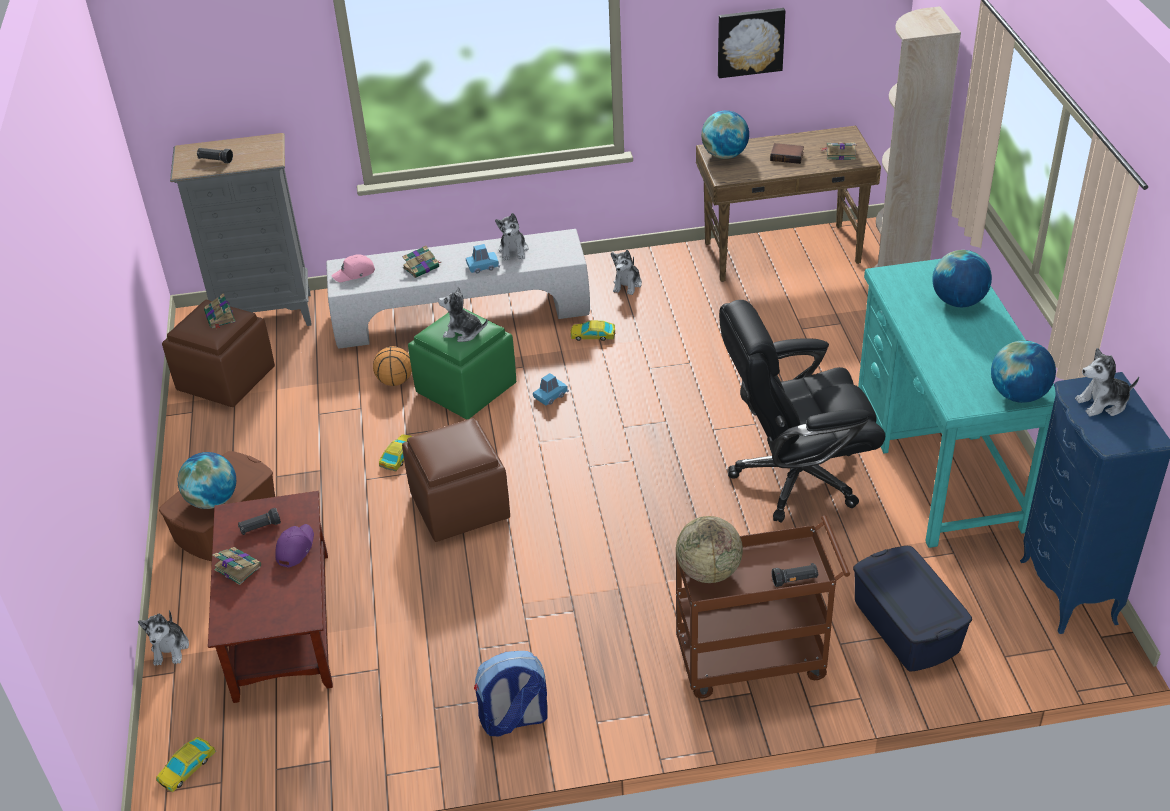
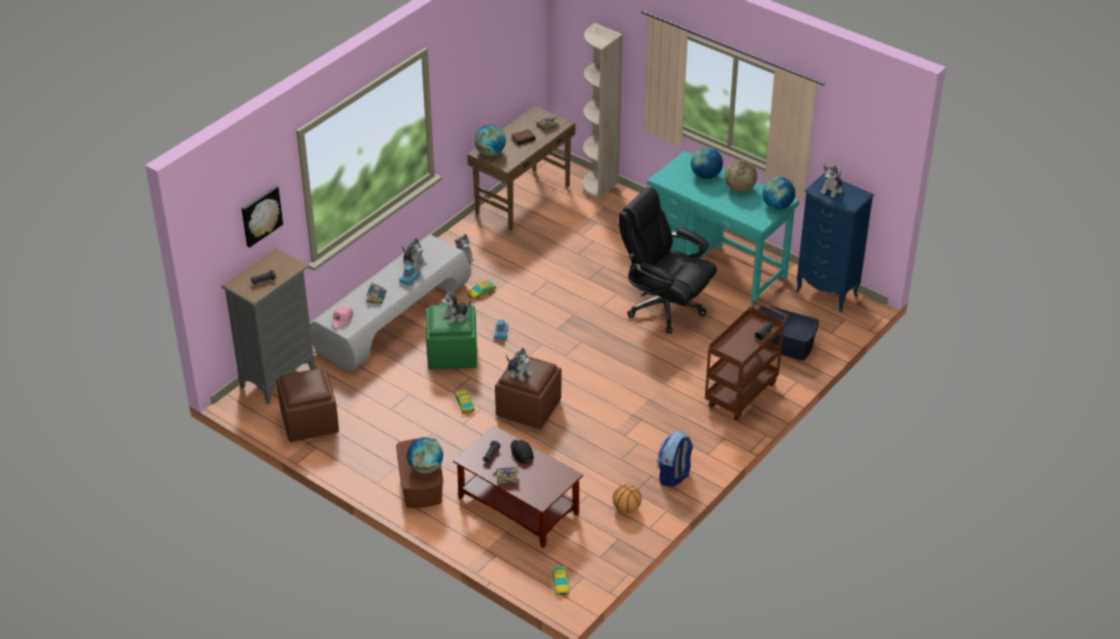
camera: 45 degrees left, 0 degrees up
(170, 648) = (479, 548): plush toy -> plush toy (519, 372)
(220, 317) = (308, 379): book -> none
(295, 548) = (521, 453): purple cap -> black cap
(395, 381) = (408, 370): basketball -> basketball (626, 508)
(708, 572) = (728, 350): globe -> globe (739, 189)
(750, 41) = (486, 79): picture -> picture (260, 215)
(796, 477) = (665, 307): black office chair -> black office chair turned 90 degrees clockwise

